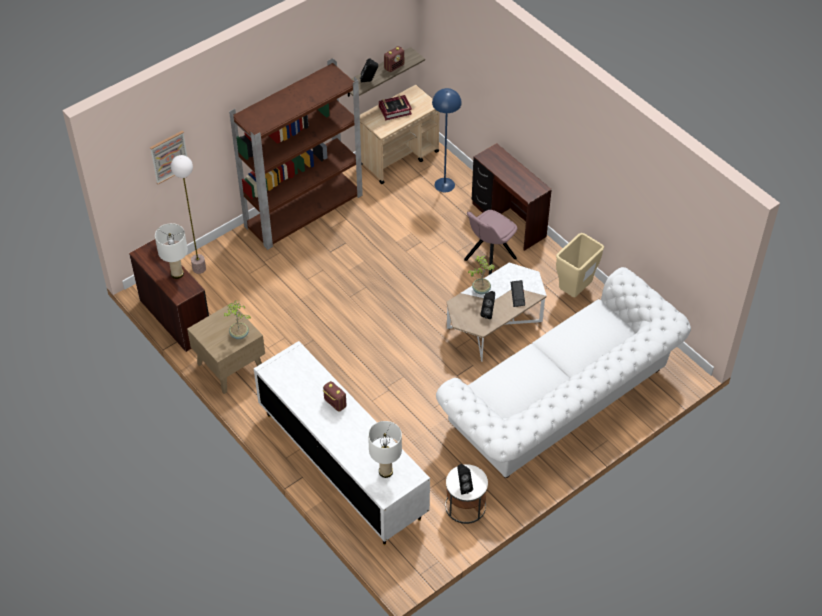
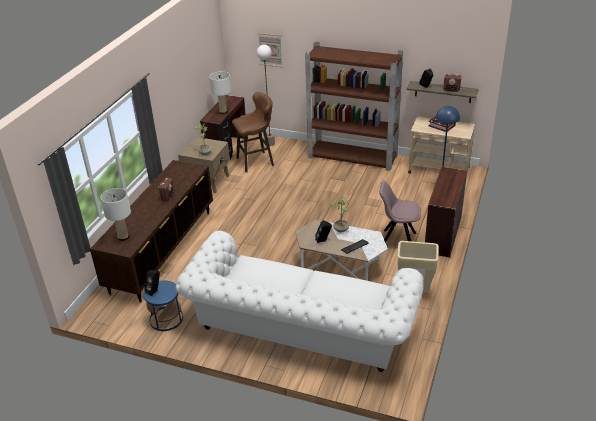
camera: 60 degrees right, 15 degrees down
(229, 300) = (256, 161): none -> brown stool
(342, 466) = (163, 251): white cabinet -> brown cabinet
(465, 506) = (166, 319): white side table -> blue side table

